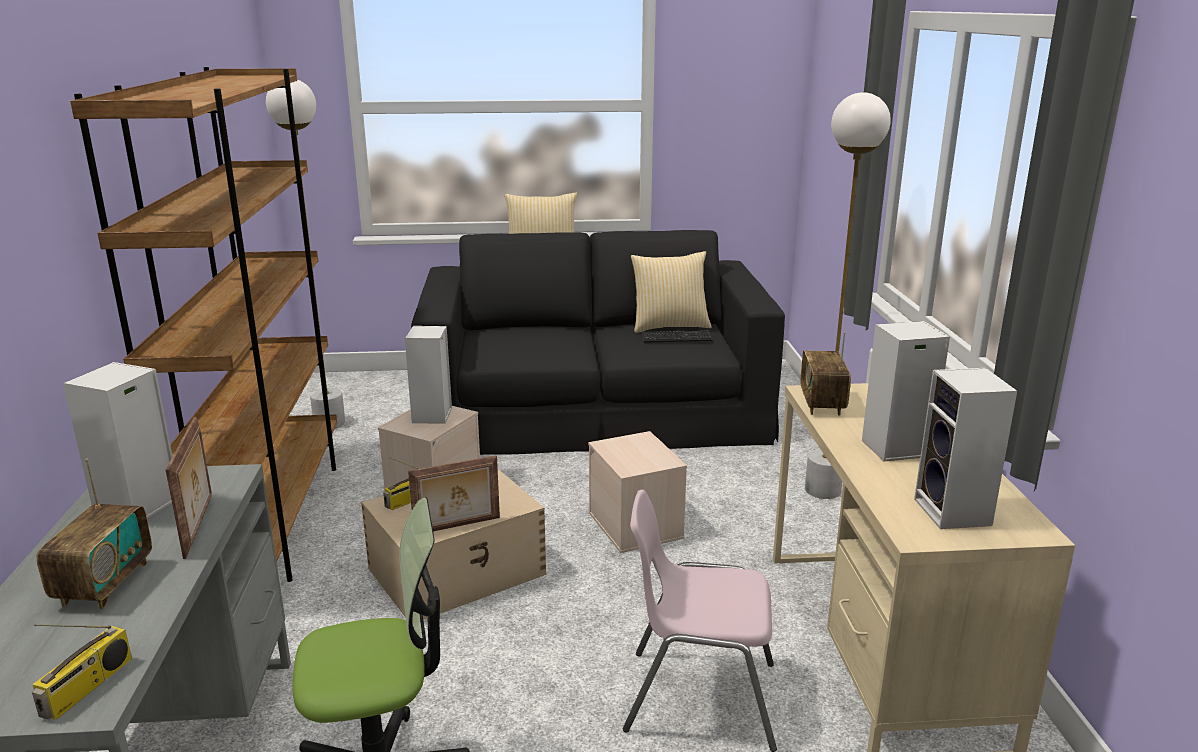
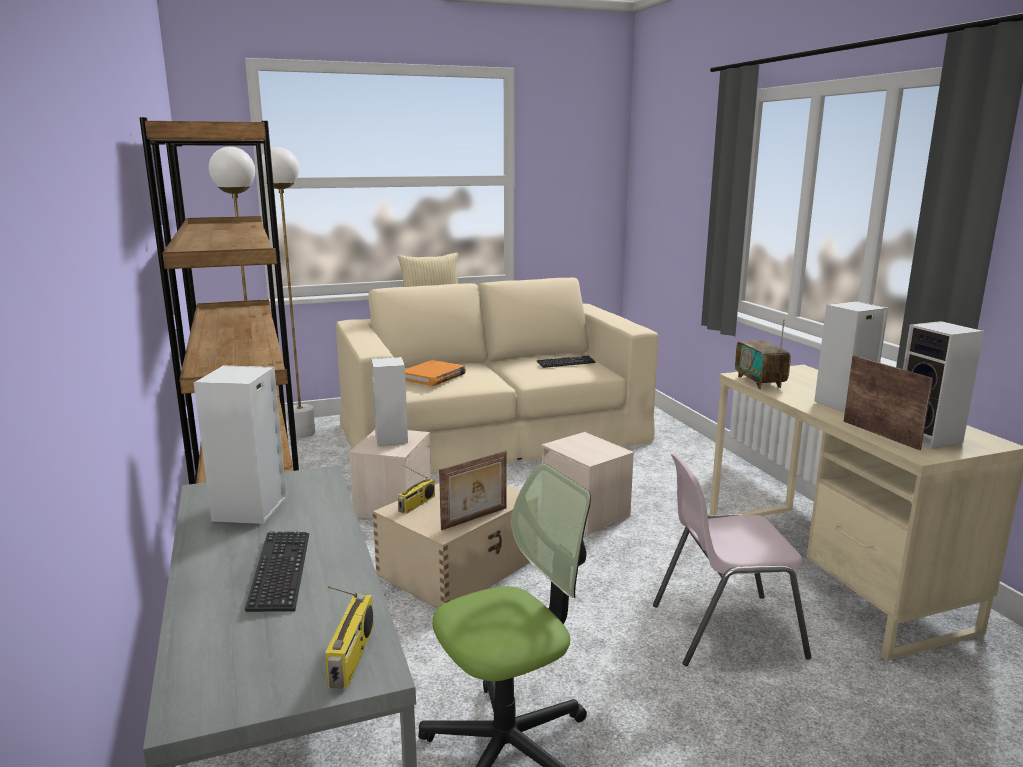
camera: 15 degrees left, 5 degrees down
(104, 584) = (280, 572): radio -> keyboard
(200, 526) = (330, 516): picture frame -> picture frame (881, 434)
(511, 343) = (433, 376): none -> orange book
(594, 409) = (493, 432): black sofa -> beige sofa
(669, 326) = (552, 356): pillow -> none
(823, 490) = (711, 470): white floor lamp -> white floor lamp (302, 433)

